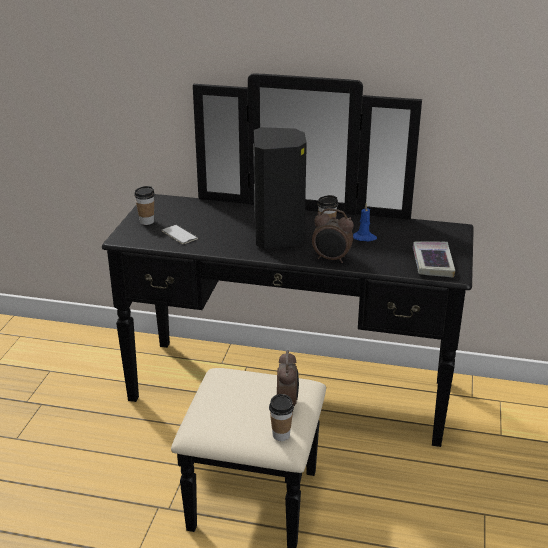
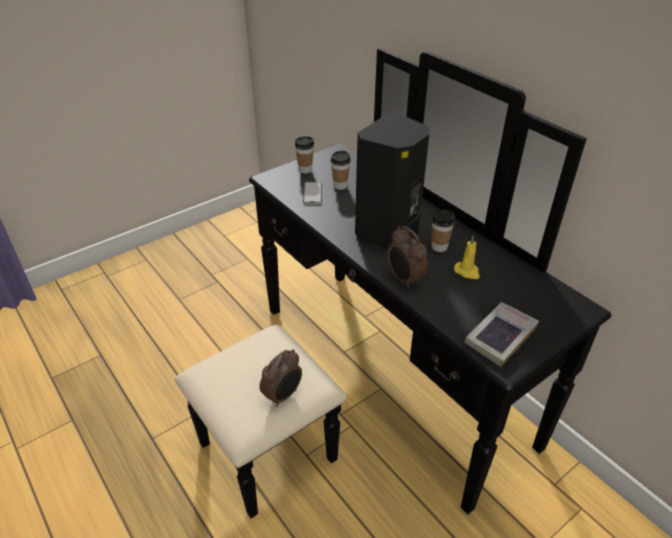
camera: 40 degrees right, 10 degrees up
(281, 435) = (244, 423): cup -> cup (340, 186)
(365, 238) = (467, 272): blue candle -> yellow candle

